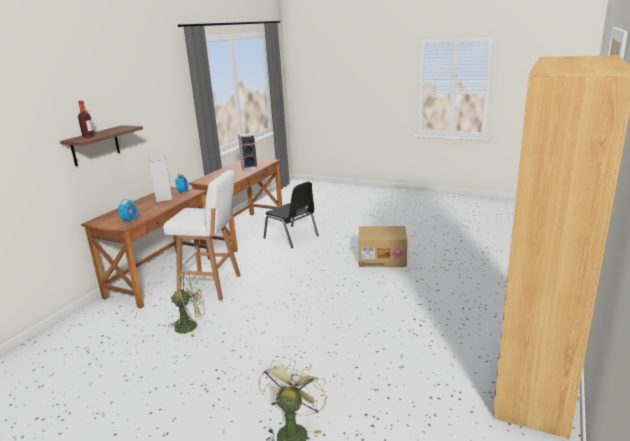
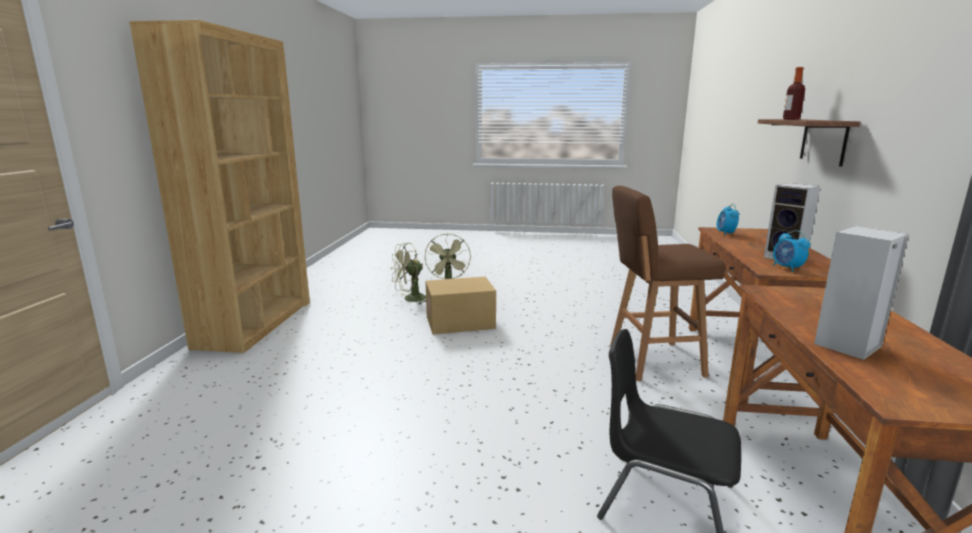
camera: 160 degrees right, 5 degrees down
(191, 326) = (603, 322): green fan -> green fan (410, 299)
(212, 286) = (652, 361): white stool -> brown stool
(382, 259) = (402, 452): cardboard box -> cardboard box (460, 323)

